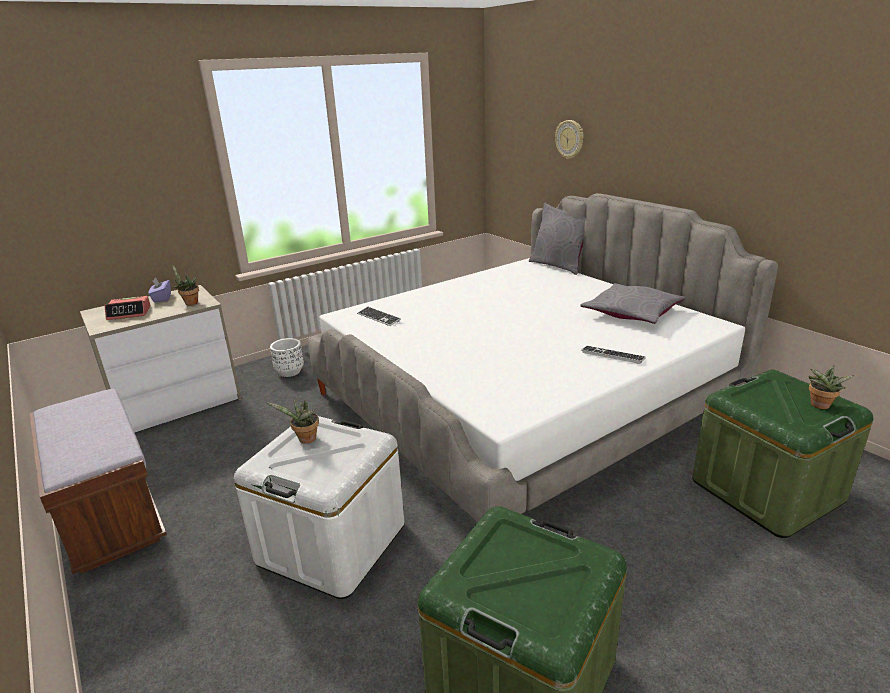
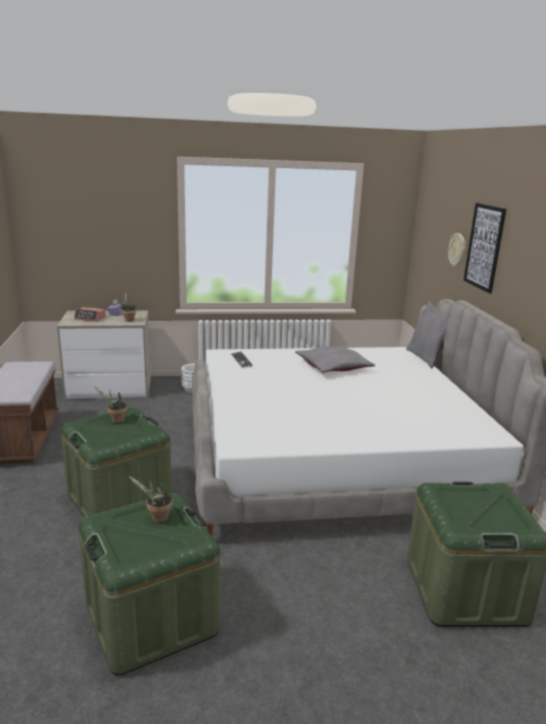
camera: 25 degrees right, 5 degrees down
(332, 543) = (119, 500): white storage box -> green storage box
(612, 355) = (373, 431): keyboard -> none
(616, 129) = (484, 247): none -> picture
(631, 312) = (436, 407): grey pillow -> grey pillow (333, 366)
(819, 406) = (505, 521): potted plant -> potted plant (157, 518)

